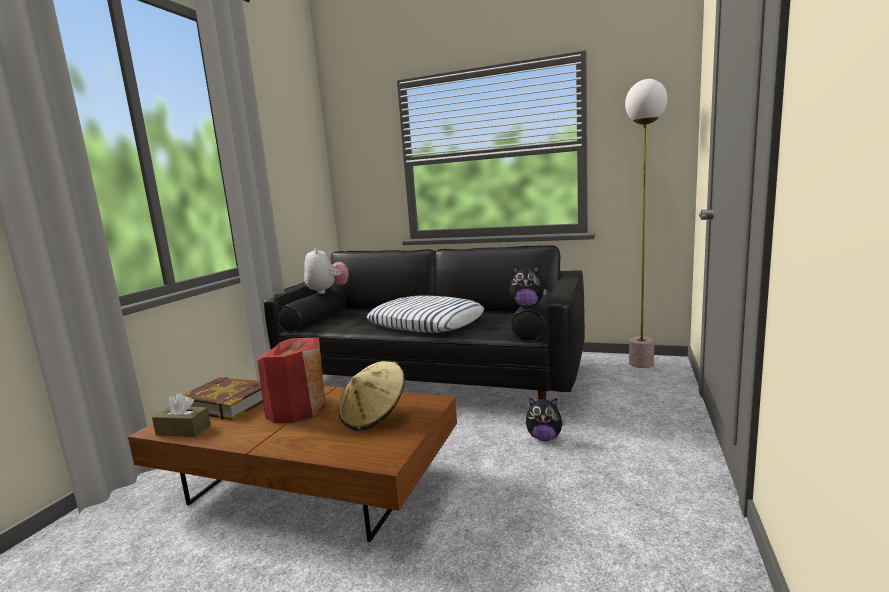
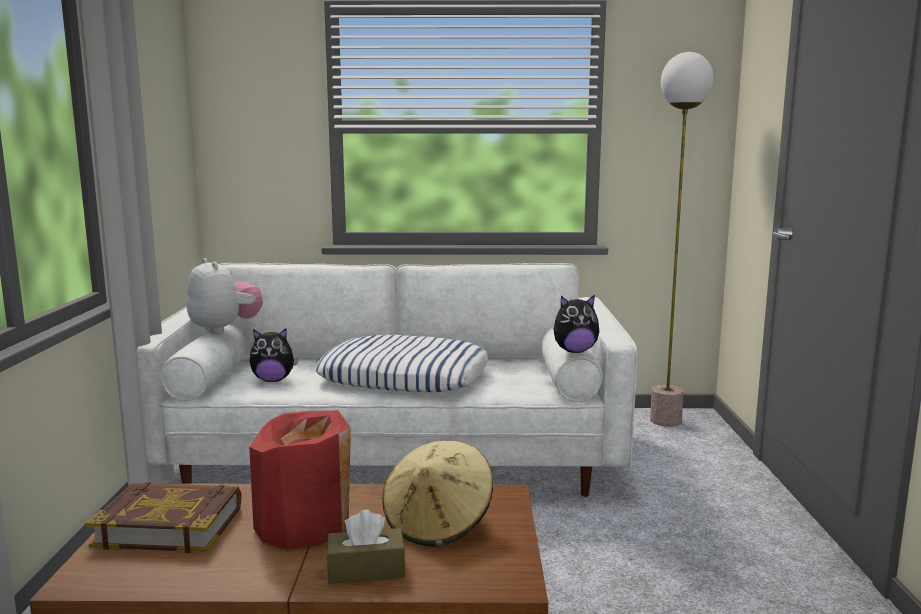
camera: 20 degrees left, 0 degrees up
(183, 430) = (133, 577): brown tissue box -> brown tissue box (366, 570)
(432, 376) = (394, 456): black sofa -> white sofa
(544, 438) = (611, 531): plush toy -> plush toy (273, 380)

